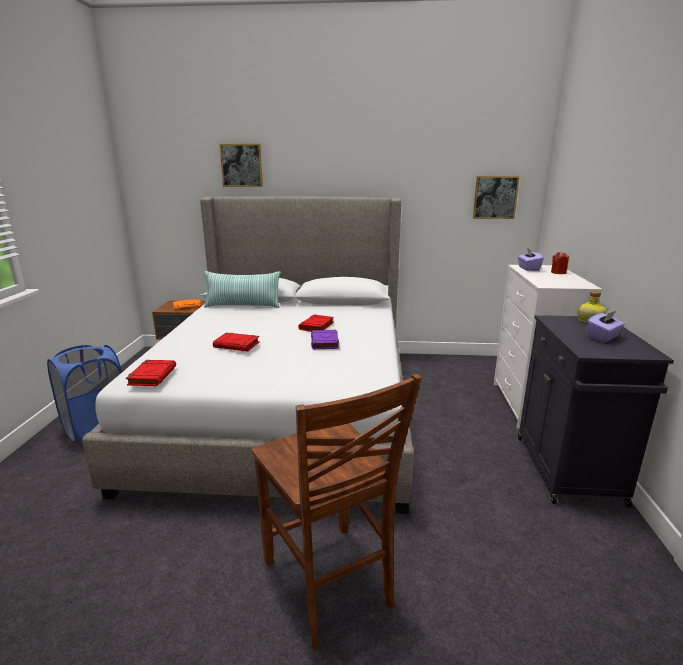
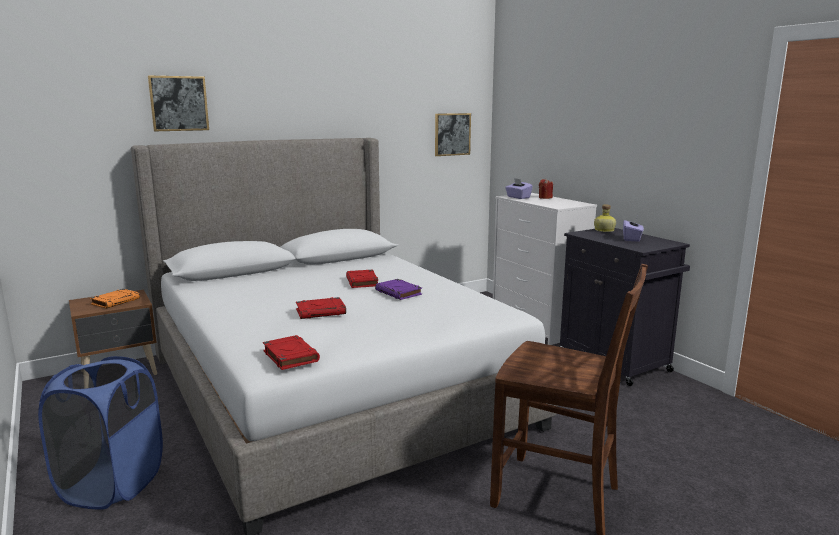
camera: 35 degrees left, 5 degrees down
(243, 306) = (236, 280): pillow -> none

